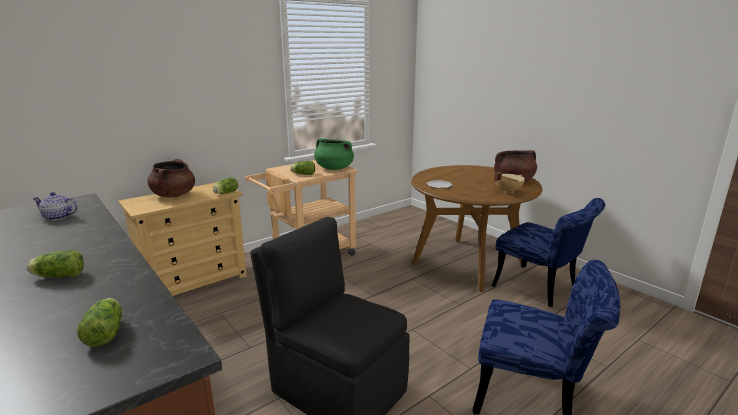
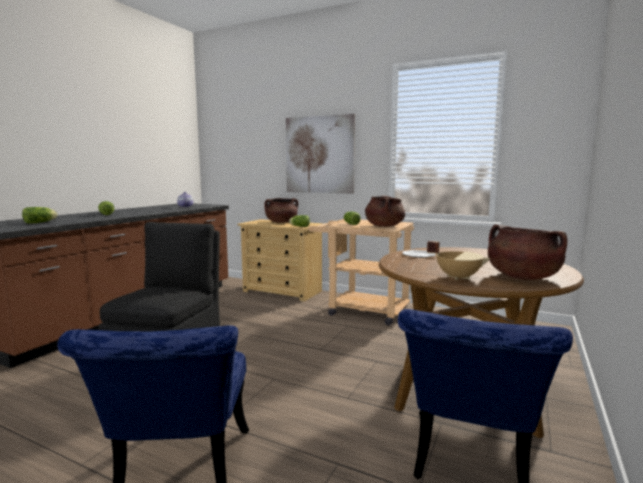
camera: 65 degrees right, 10 degrees down
(202, 97) = (319, 155): none -> picture
(334, 168) = (384, 226): green cooking pot -> brown cooking pot

